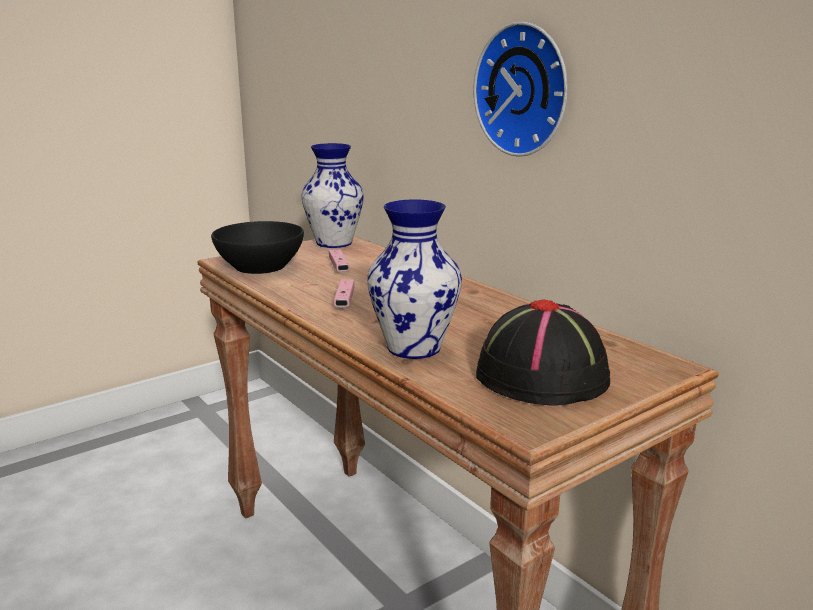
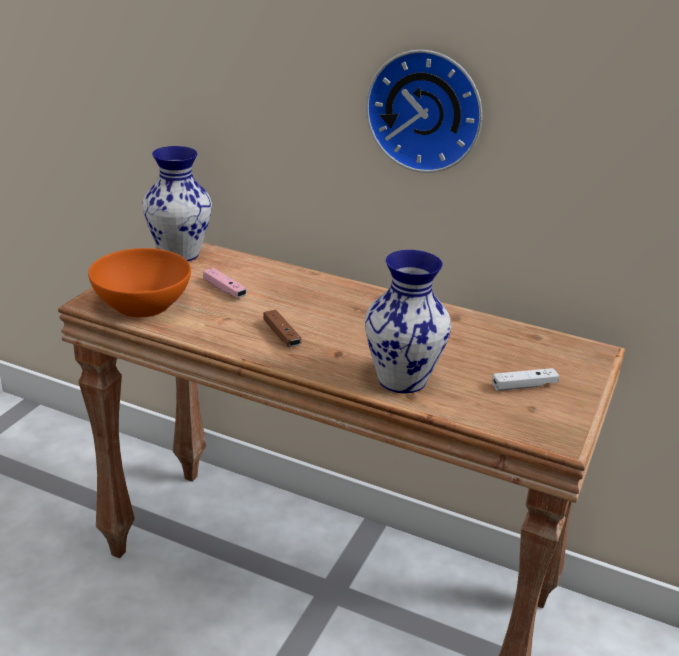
camera: 30 degrees left, 10 degrees up
(260, 266) = (141, 304): black bowl -> orange bowl
(344, 300) = (281, 335): pink game controller -> brown game controller
(543, 377) = (524, 386): black hat -> white game controller

